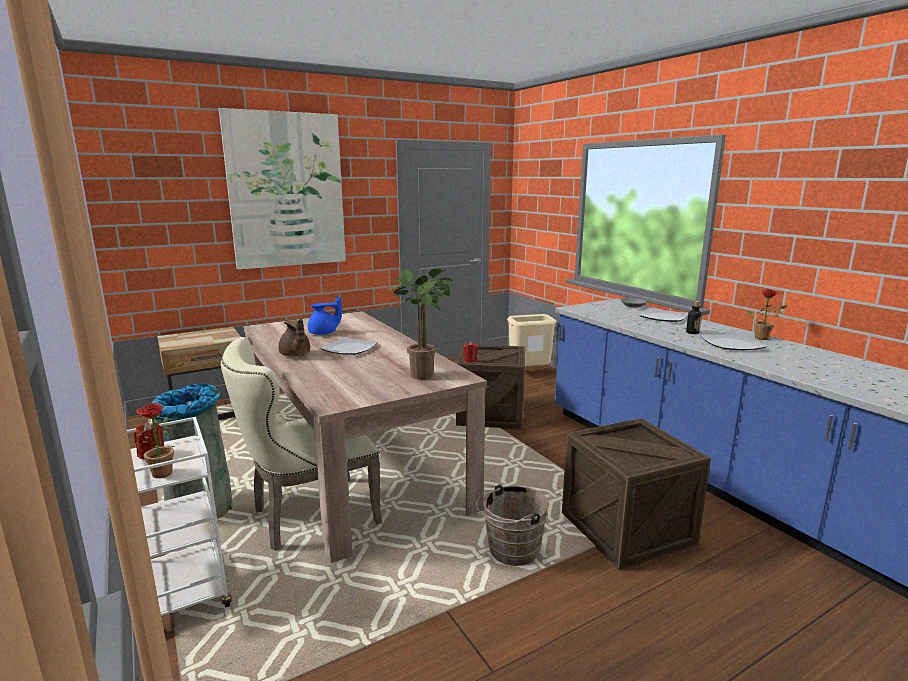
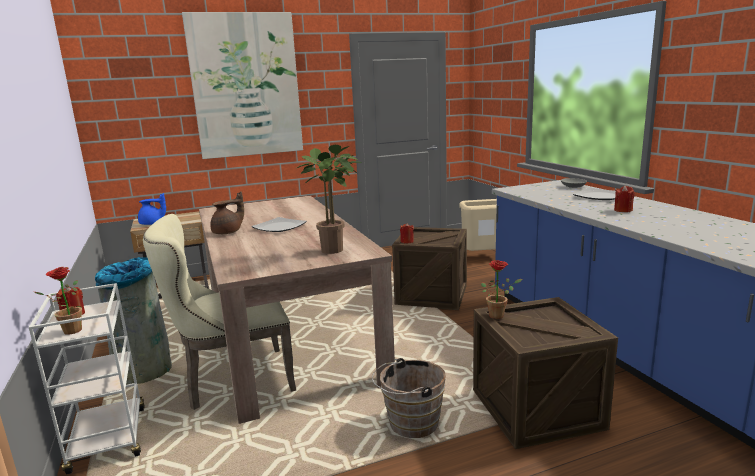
camera: 10 degrees right, 0 degrees up
(295, 355) = (228, 232): brown teapot -> brown teapot turned 105 degrees counterclockwise
(324, 333) = (264, 214): blue teapot -> blue teapot (152, 223)
(692, 332) = (623, 210): bottle -> red candle
(732, 344) = (661, 221): plate -> none
(763, 338) = (701, 215): potted plant -> potted plant (499, 315)

